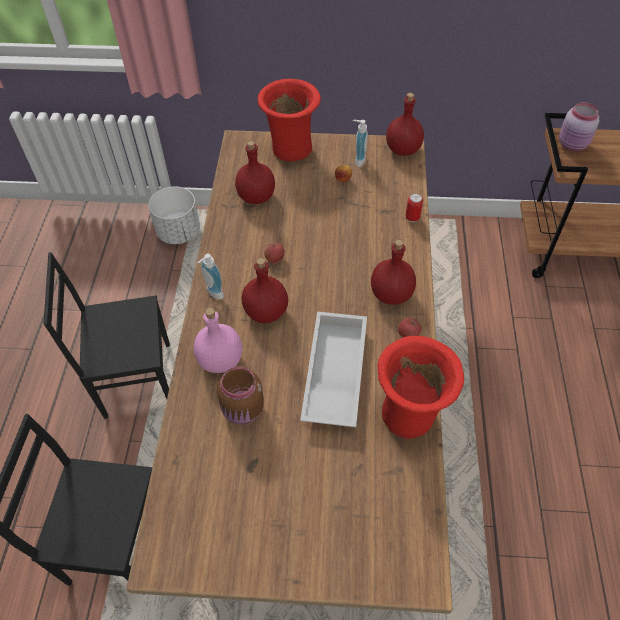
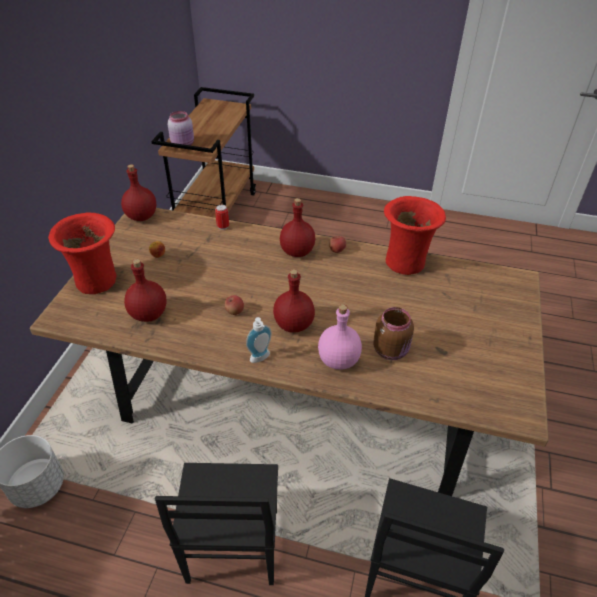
camera: 80 degrees left, 10 degrees down
(333, 373) = (364, 294): white tray -> none
(358, 160) = (138, 243): soap dispenser -> none

